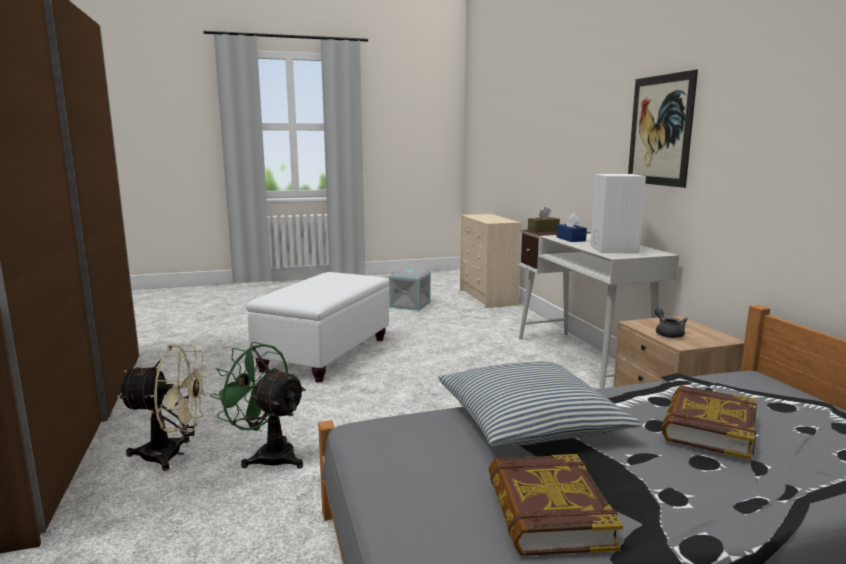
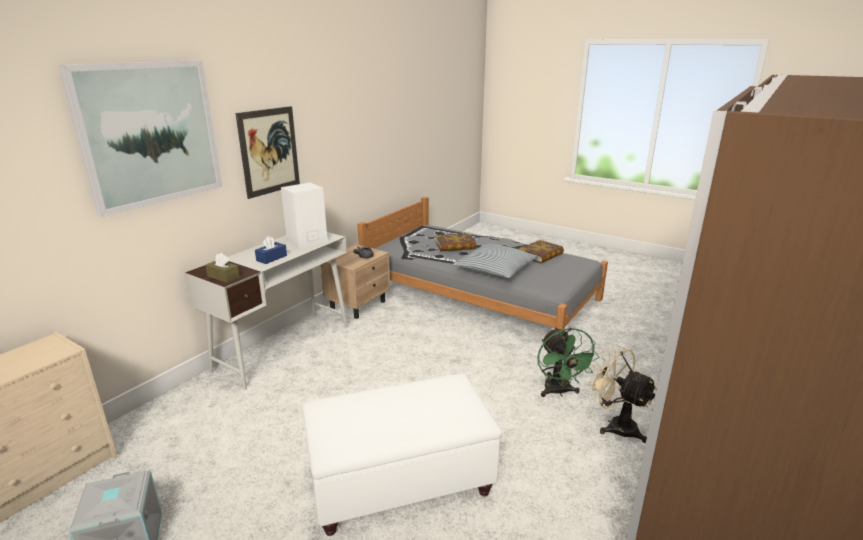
camera: 130 degrees left, 10 degrees up
(581, 97) = (150, 134): none -> picture

